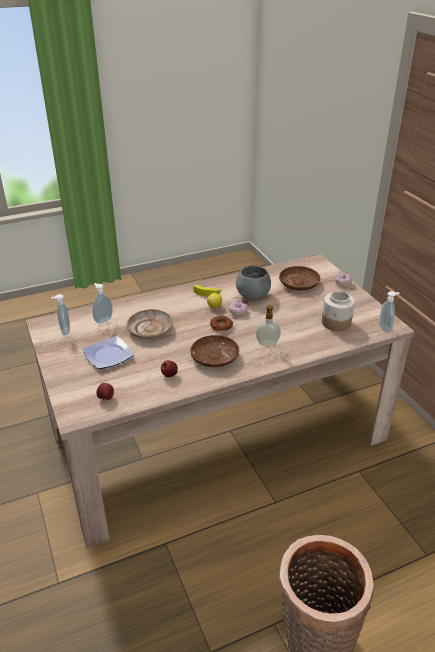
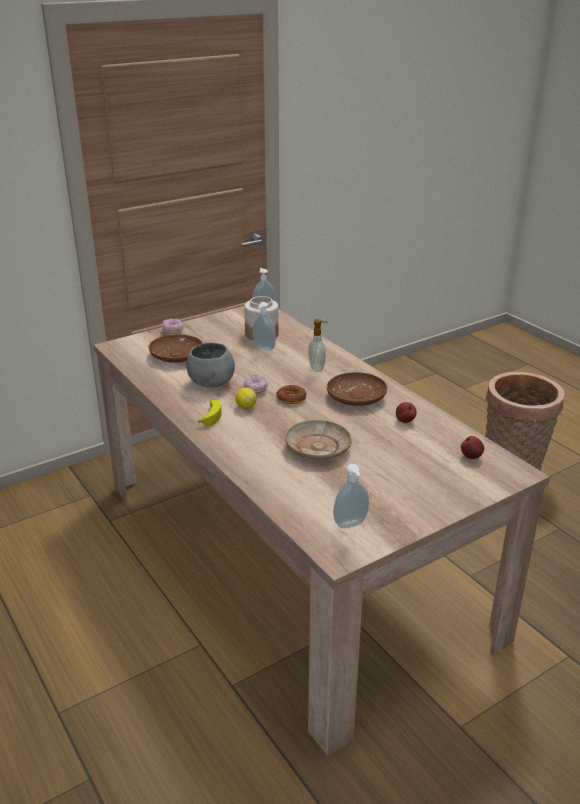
camera: 100 degrees left, 5 degrees down
(103, 319) = (307, 493): soap dispenser -> soap dispenser (263, 349)
(109, 356) = (390, 470): plate -> none

